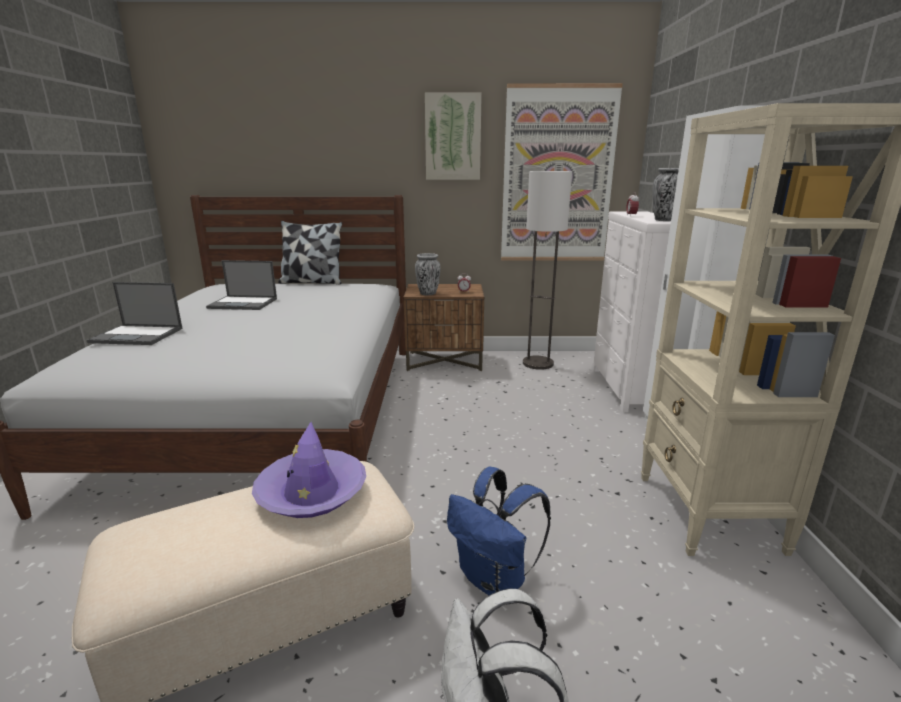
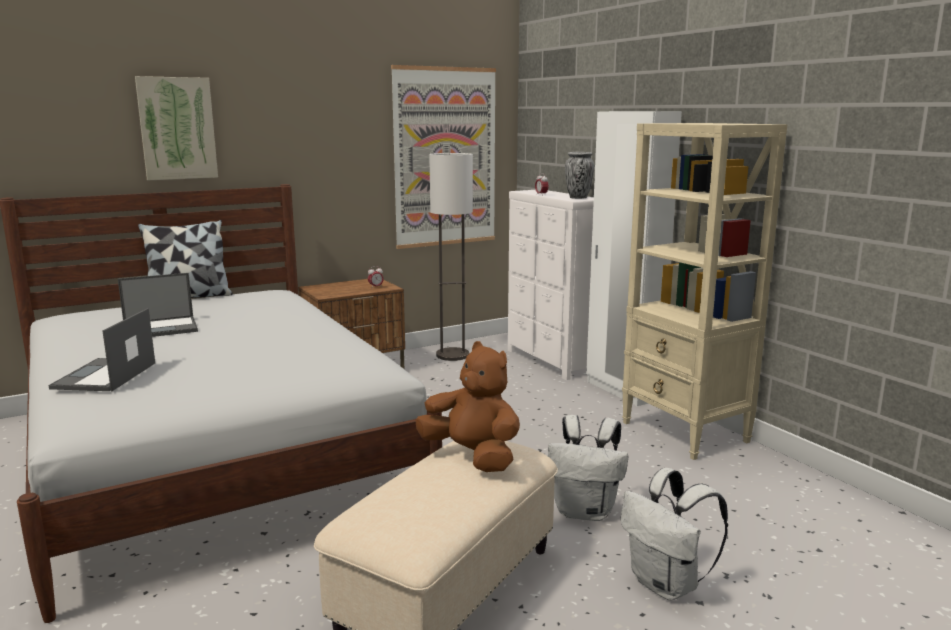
camera: 30 degrees left, 5 degrees down
(138, 335) = (104, 376): laptop -> laptop turned 120 degrees clockwise
(312, 492) = (472, 456): purple hat -> brown plush toy
(428, 293) = (340, 293): vase -> none
(453, 137) = (339, 119): picture -> picture (177, 128)
(495, 579) = (585, 511): blue backpack -> white backpack

